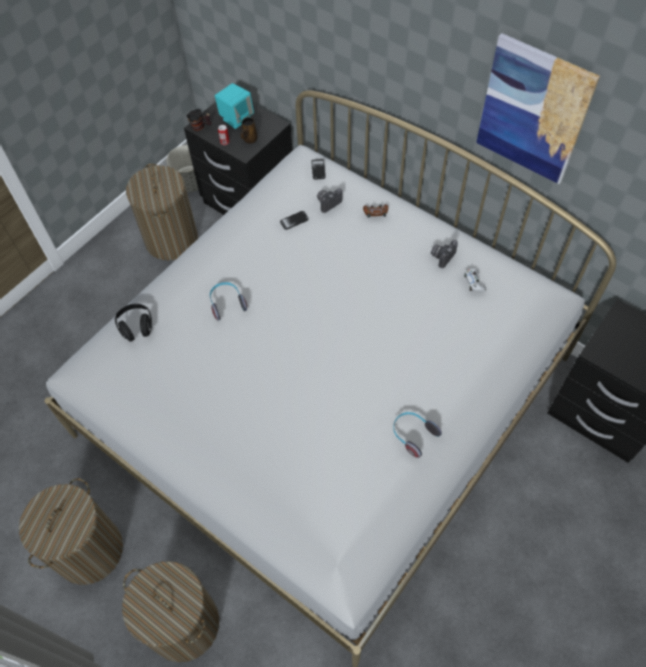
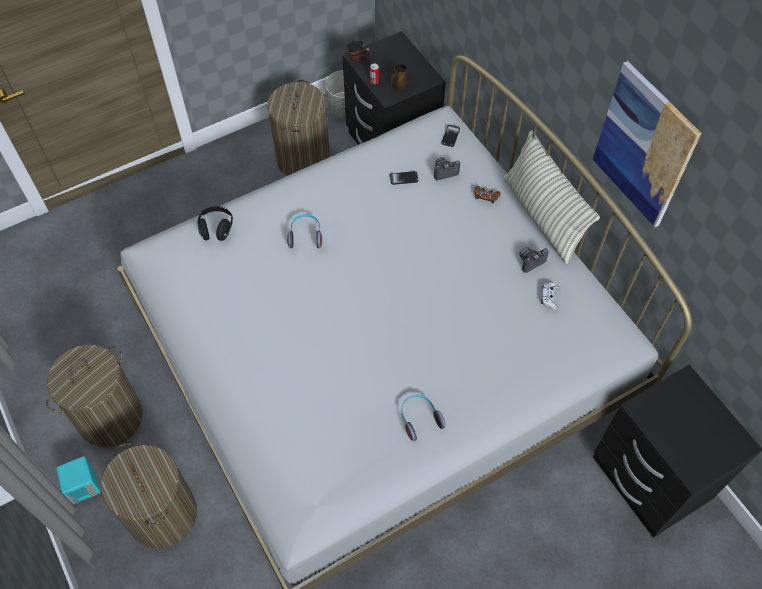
camera: 20 degrees right, 0 degrees up
(236, 118) = (396, 61): turquoise speaker -> turquoise speaker (84, 487)
(432, 214) = (542, 216): none -> pillow

